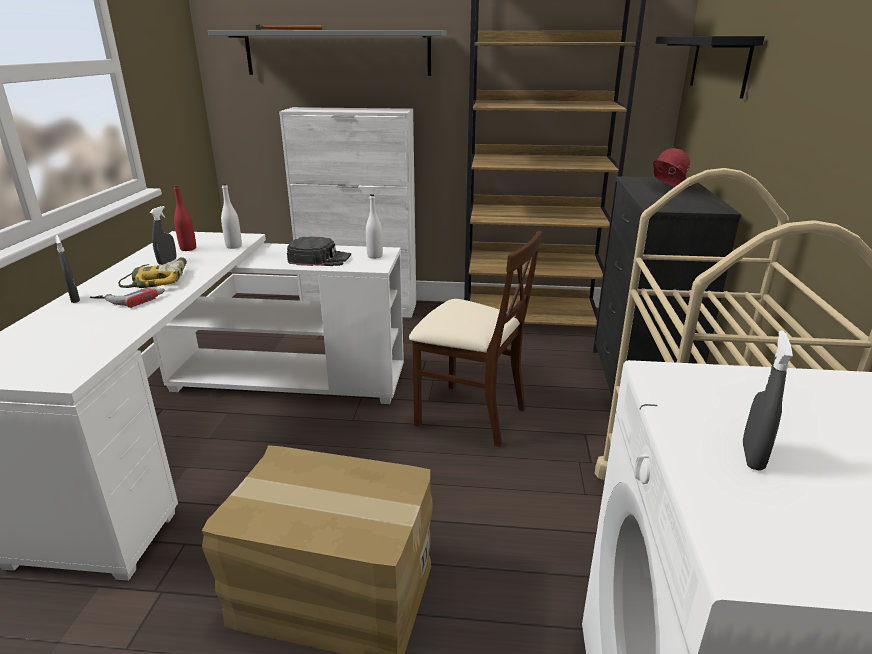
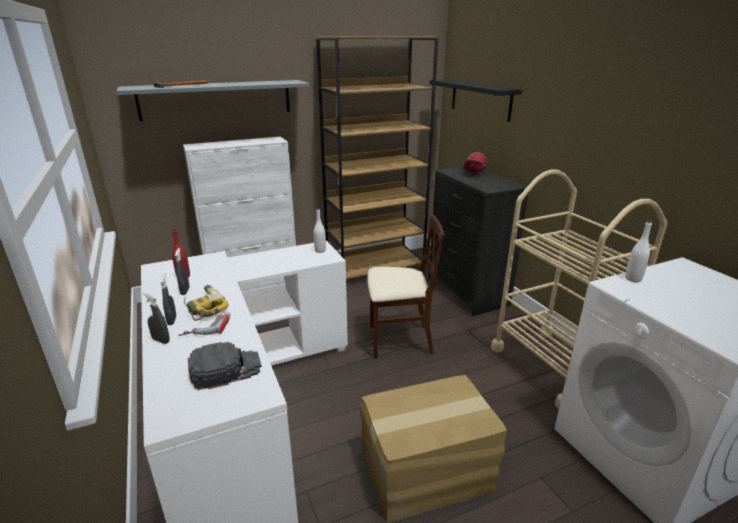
camera: 30 degrees left, 0 degrees up
(234, 246) = (218, 266): white bottle -> white bottle (633, 279)
(319, 258) = (285, 261): black cap -> black cap (225, 369)
(752, 456) = (684, 310): grey spray bottle -> grey spray bottle (172, 320)

